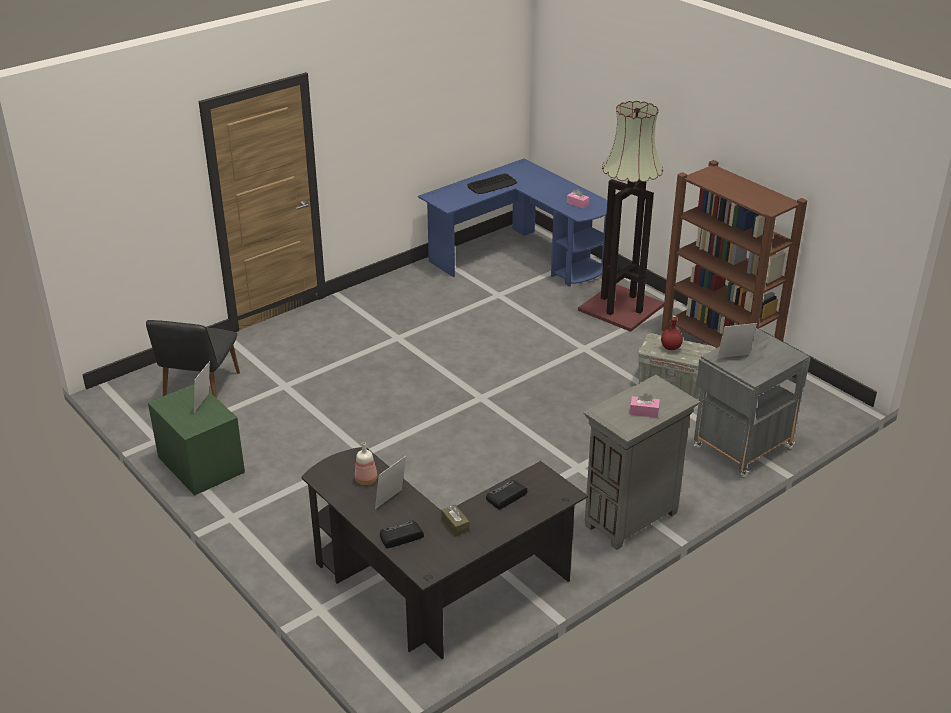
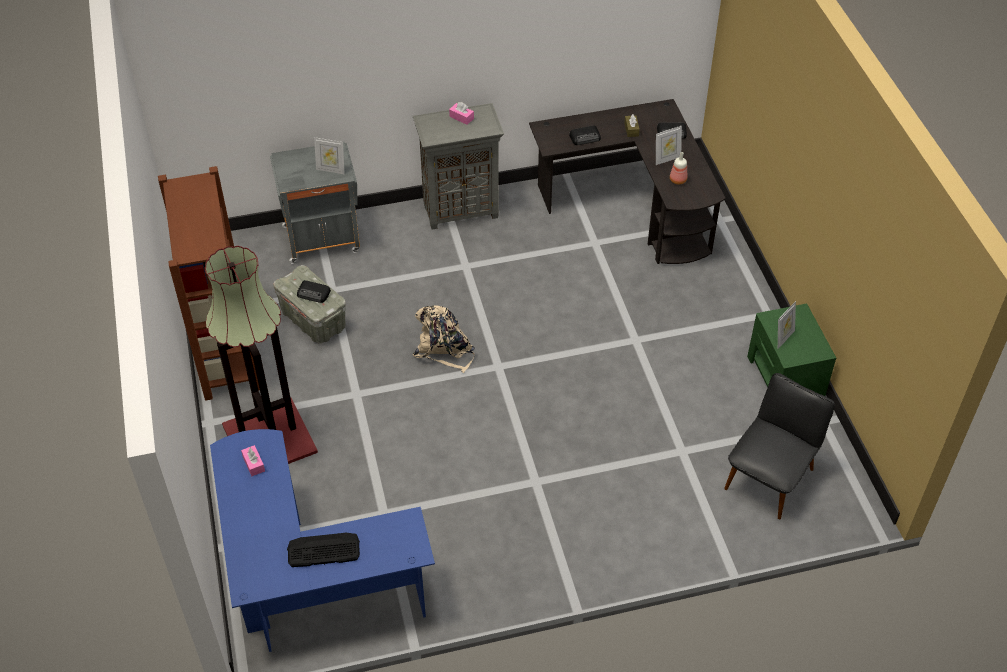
camera: 155 degrees left, 15 degrees up
(539, 396) = (444, 349): none -> beige backpack
(670, 347) = (314, 294): red bottle -> radio

